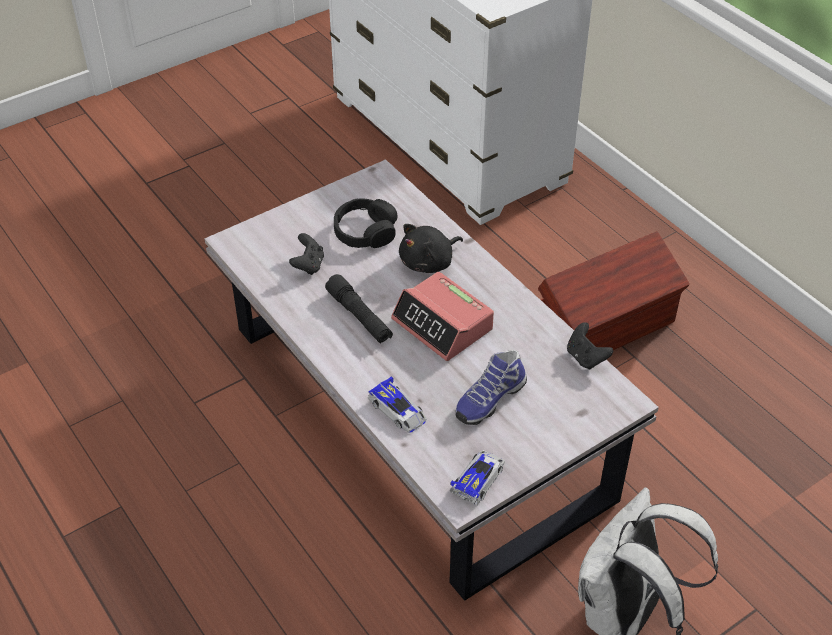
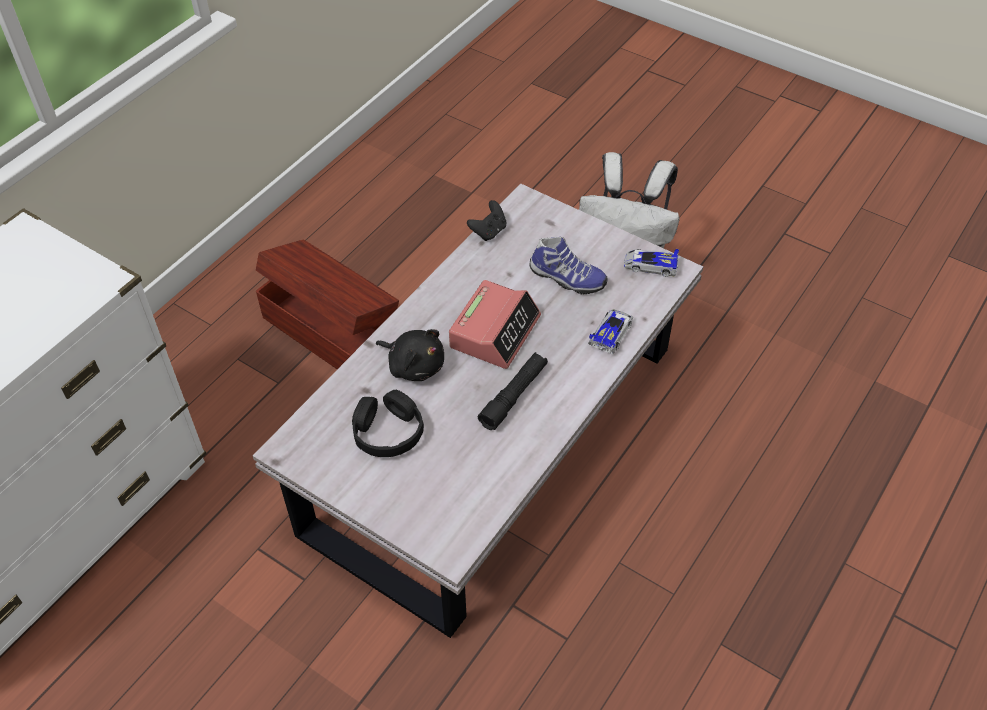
camera: 110 degrees left, 5 degrees up
(308, 265) = (460, 463): black game controller -> none

